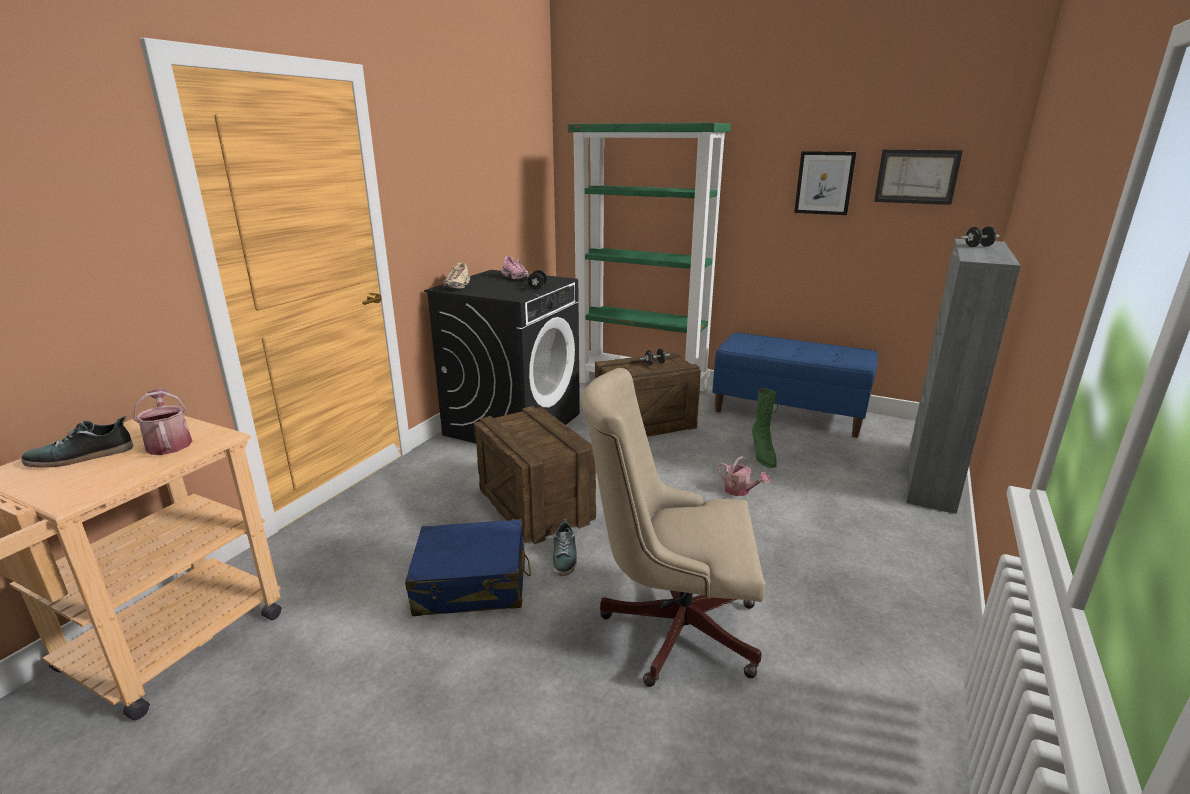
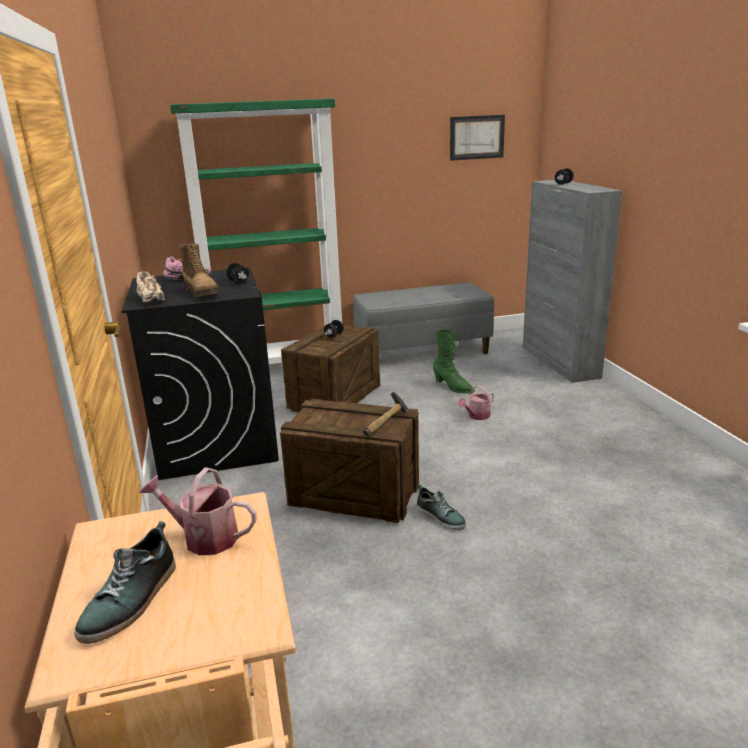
camera: 40 degrees left, 0 degrees up
(472, 583) = (407, 573): blue suitcase -> none
(496, 289) = (202, 292): none -> boot
(545, 447) = (386, 424): none -> hammer
(670, 626) = (574, 518): beige office chair -> none
(740, 491) = (476, 416): watering can -> watering can turned 135 degrees clockwise
(789, 412) = (422, 351): blue bench -> grey bench
(824, 183) = (410, 148): picture -> none

